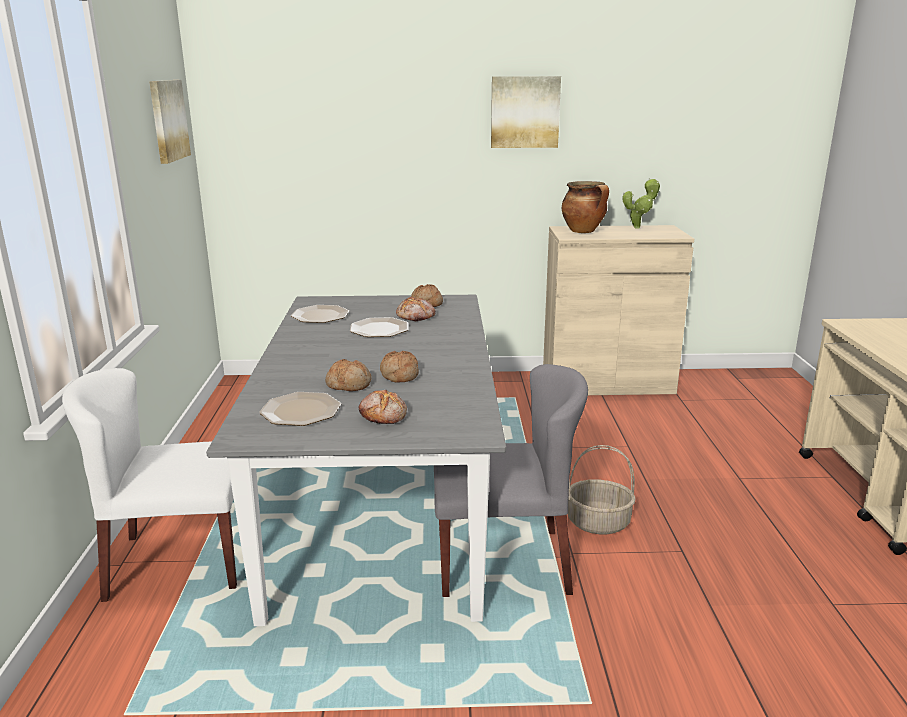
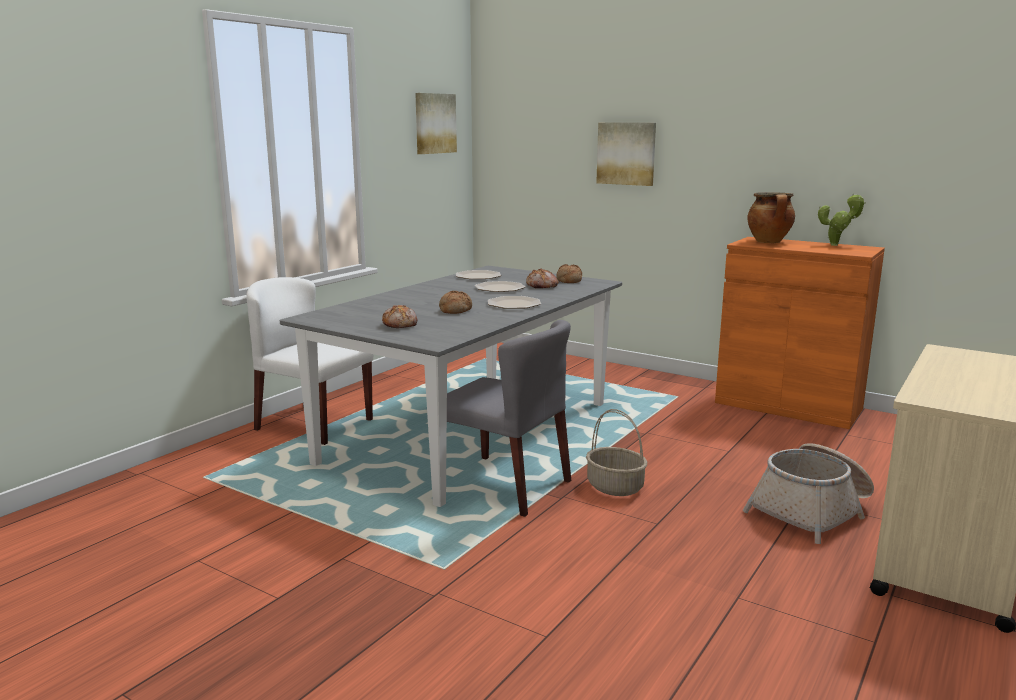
camera: 35 degrees right, 5 degrees down
(300, 411) = (360, 314): plate -> plate (513, 304)
(349, 384) = (415, 309): bread -> none
(525, 112) = (730, 123): picture -> picture (626, 153)
(607, 382) = (788, 406): beige cabinet -> orange cabinet
(759, 488) = (812, 511): none -> basket

